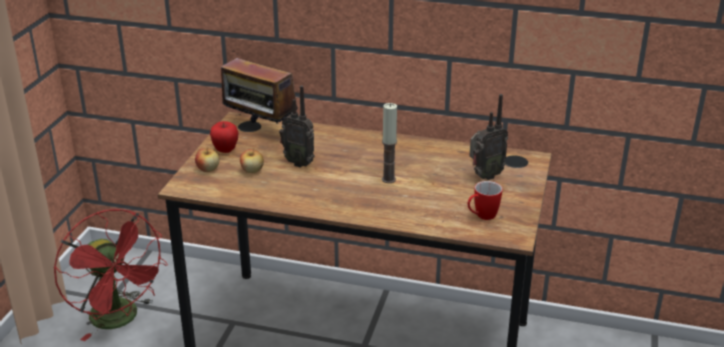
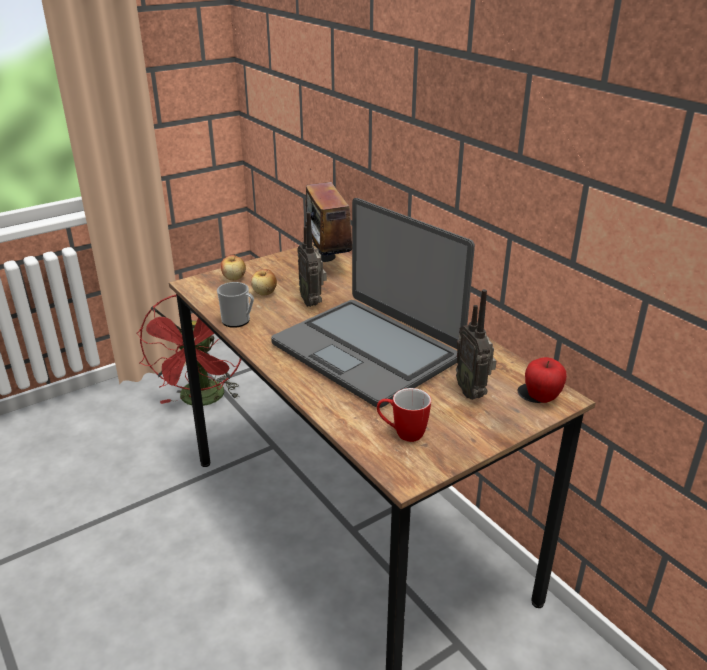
camera: 40 degrees right, 0 degrees up
(225, 150) = (272, 268): apple -> apple (541, 398)
(268, 198) = (238, 321): none -> mug
(388, 179) = (367, 351): candle -> laptop
(484, 176) = (472, 392): radio -> radio turned 60 degrees clockwise

